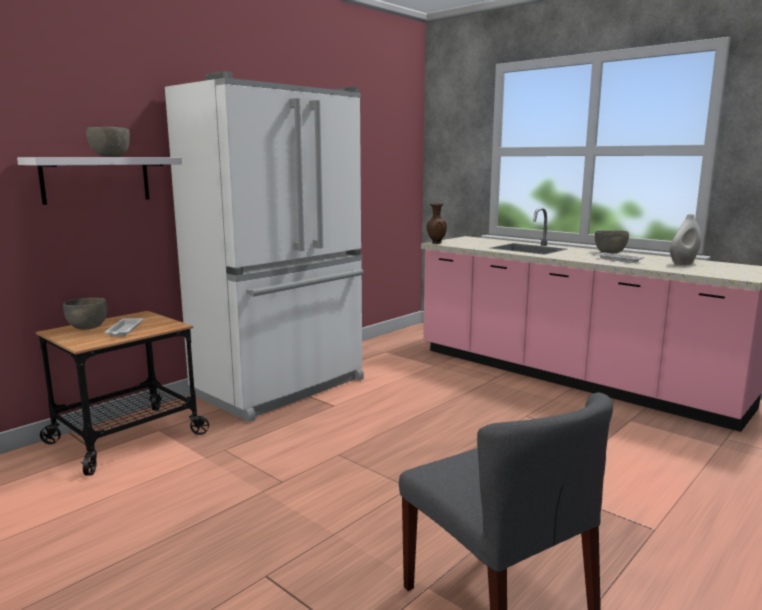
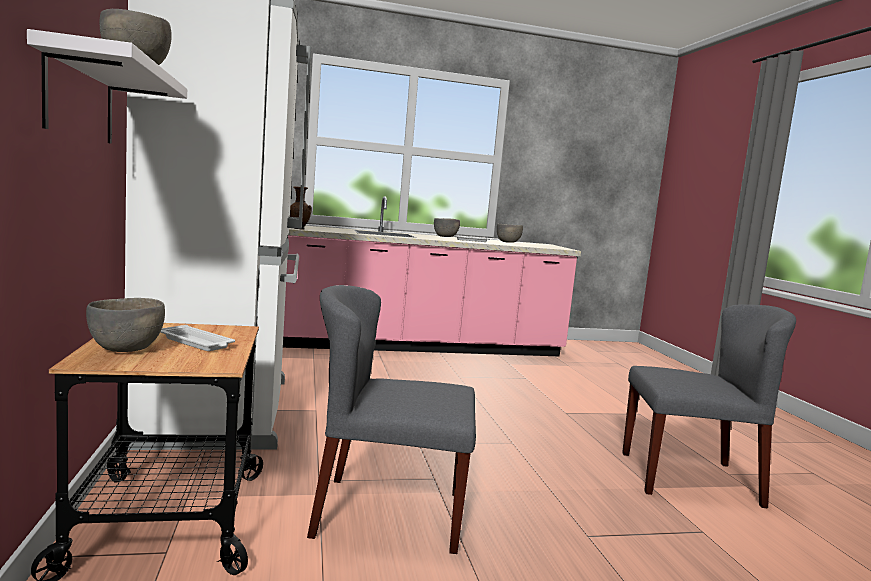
camera: 55 degrees left, 5 degrees down
(205, 486) = (388, 513): none -> grey chair
(683, 263) = (508, 242): white vase -> grey bowl

